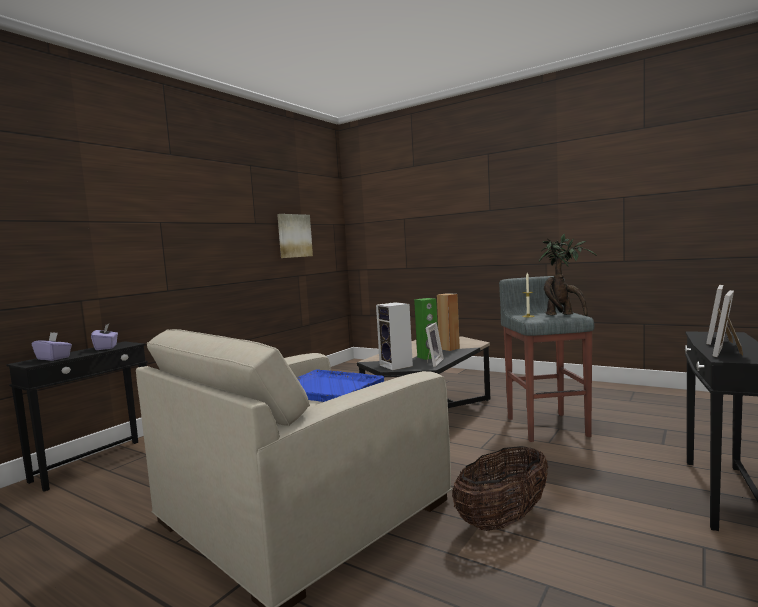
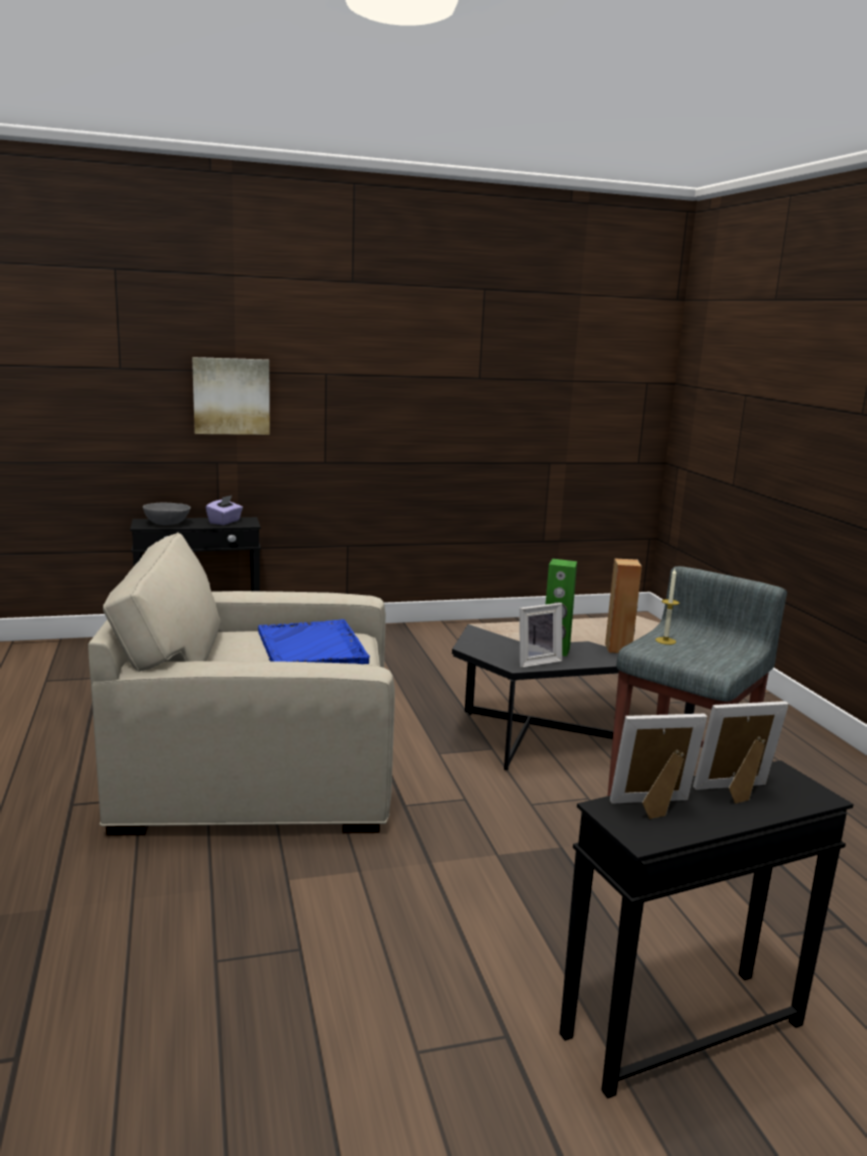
camera: 40 degrees right, 10 degrees up
(54, 358) = (167, 523): purple tissue box -> grey bowl
(294, 236) = (551, 400): picture -> picture (231, 396)
(397, 366) = (489, 648): speaker -> none
(503, 519) = (386, 881): basket -> none
(563, 315) = (711, 659): potted plant -> none

